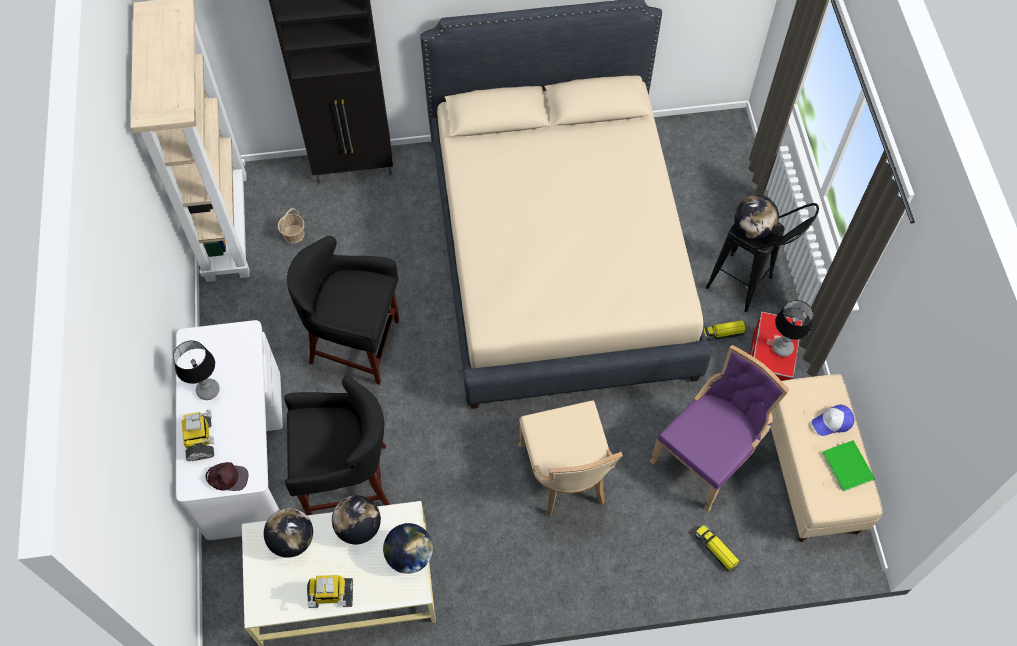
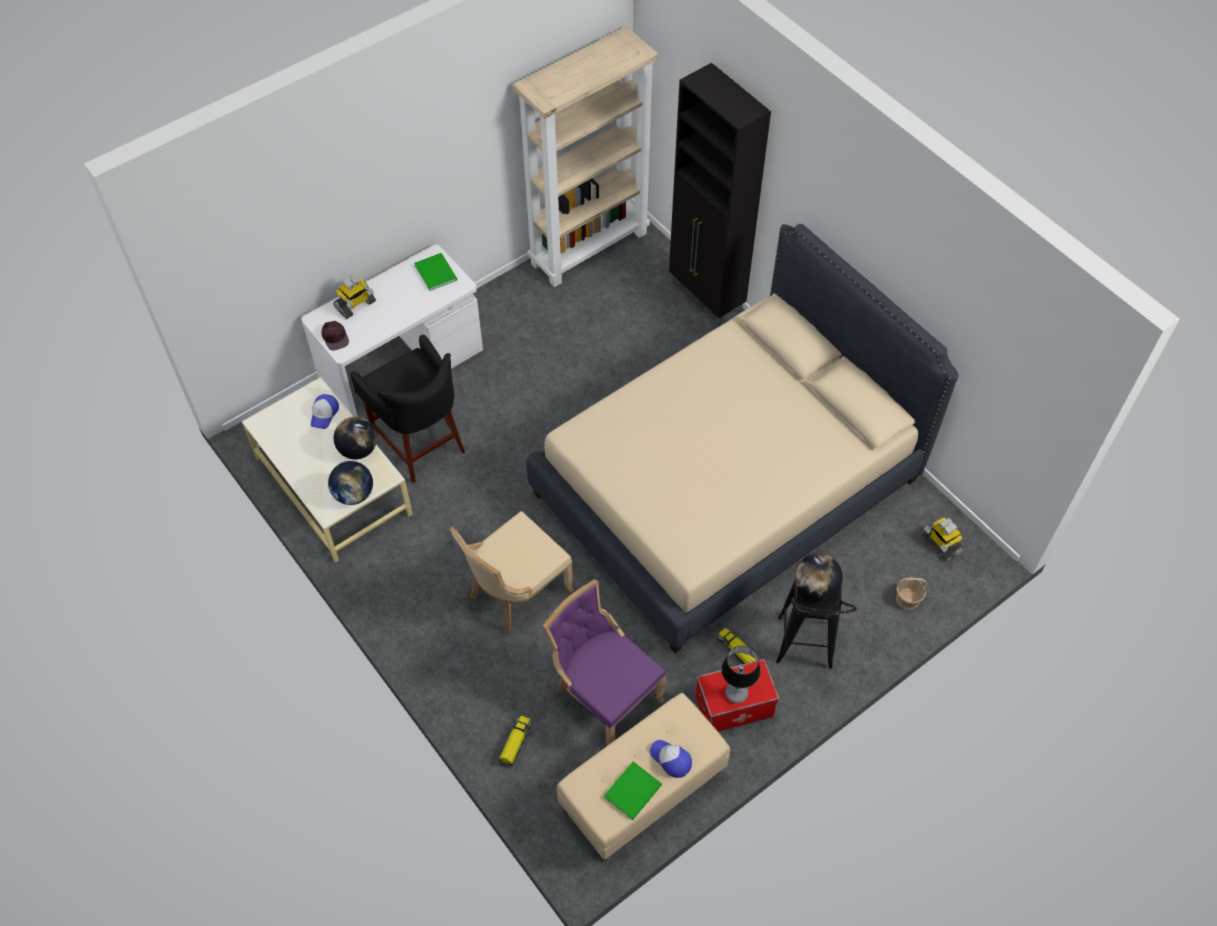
camera: 60 degrees right, 5 degrees down
(208, 391) = (398, 288): table lamp -> none
(213, 347) = (436, 271): none -> green book
(292, 540) = (324, 414): globe -> cap
(294, 234) = (613, 293): basket -> basket (908, 599)
(331, 595) = (294, 460): toy robot -> toy robot (941, 544)
(355, 344) = (541, 386): black stool -> none
(707, 456) = (604, 695): purple chair -> purple chair turned 150 degrees counterclockwise

